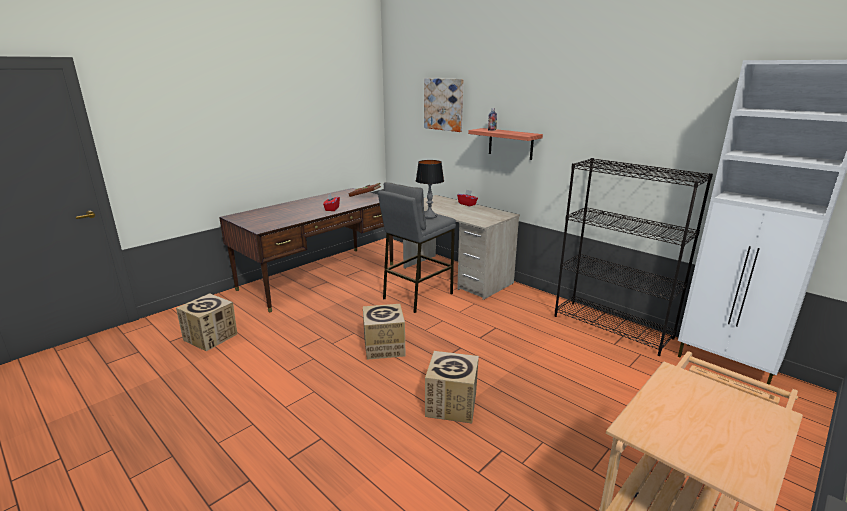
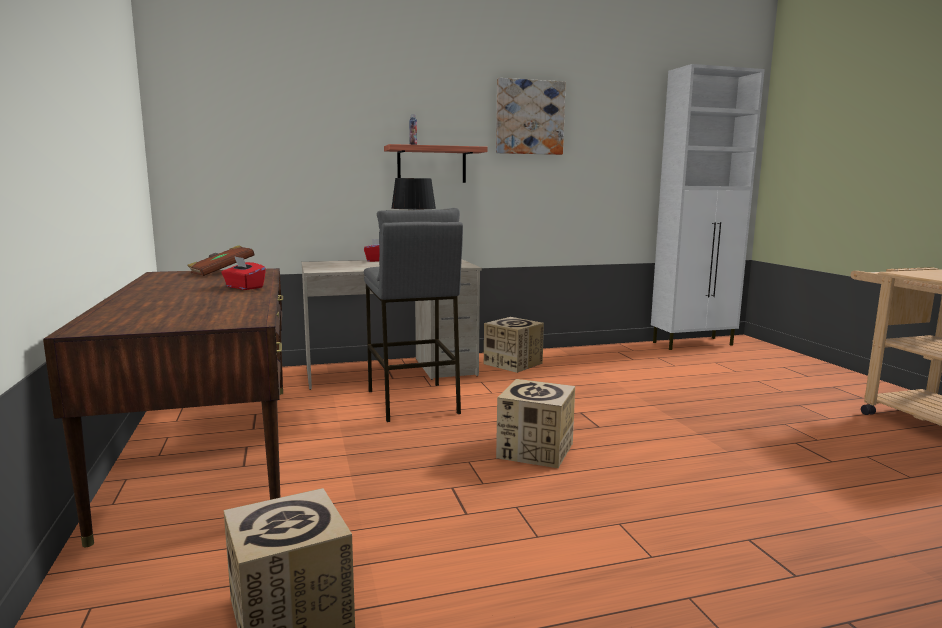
camera: 60 degrees left, 10 degrees down
(444, 104) = (304, 113): picture -> picture (529, 117)
(451, 404) = (702, 444): cardboard box -> cardboard box (513, 363)
(612, 327) = (602, 351): black bookcase -> none

